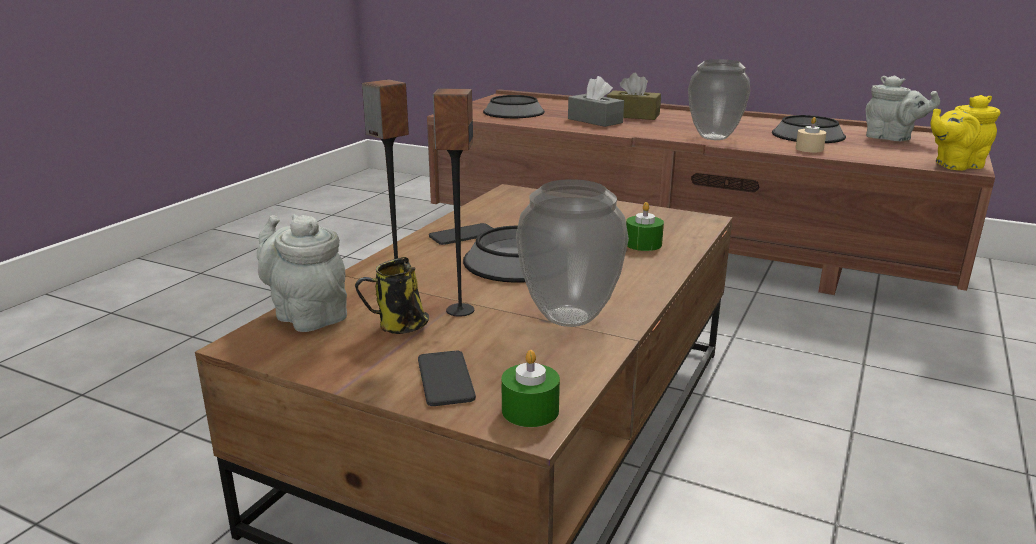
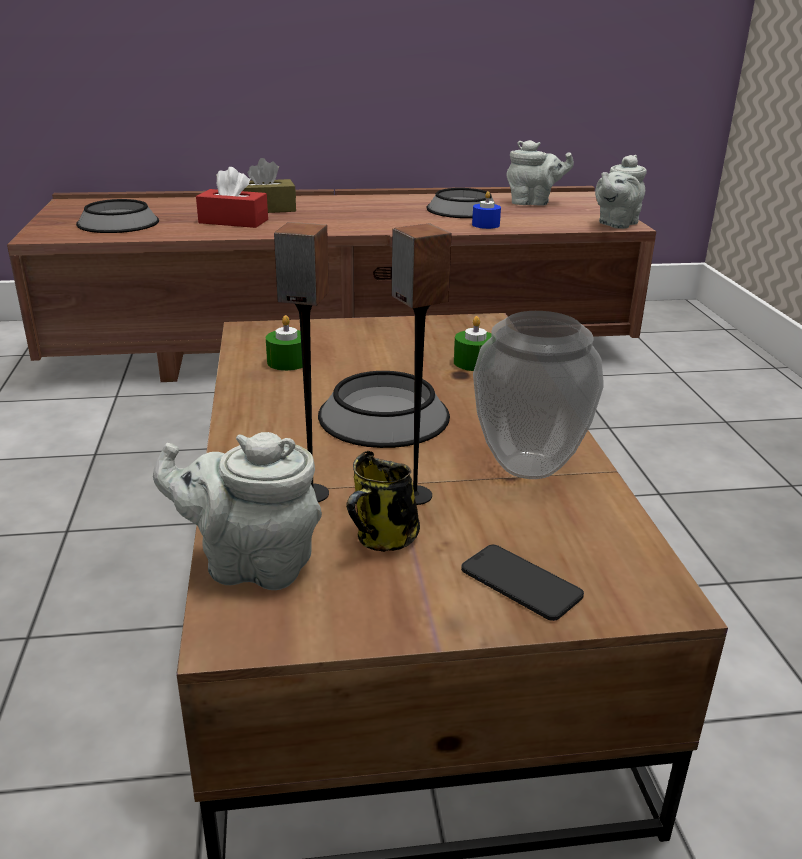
camera: 35 degrees left, 5 degrees up
(463, 235) = (278, 399): phone -> none
(530, 410) = (643, 584): green candle -> green candle (287, 362)
(595, 121) = (233, 221): grey tissue box -> red tissue box
(713, 137) = (384, 225): vase -> none
(809, 149) = (485, 225): beige candle -> blue candle
(955, 165) = (616, 224): yellow teapot -> grey teapot

